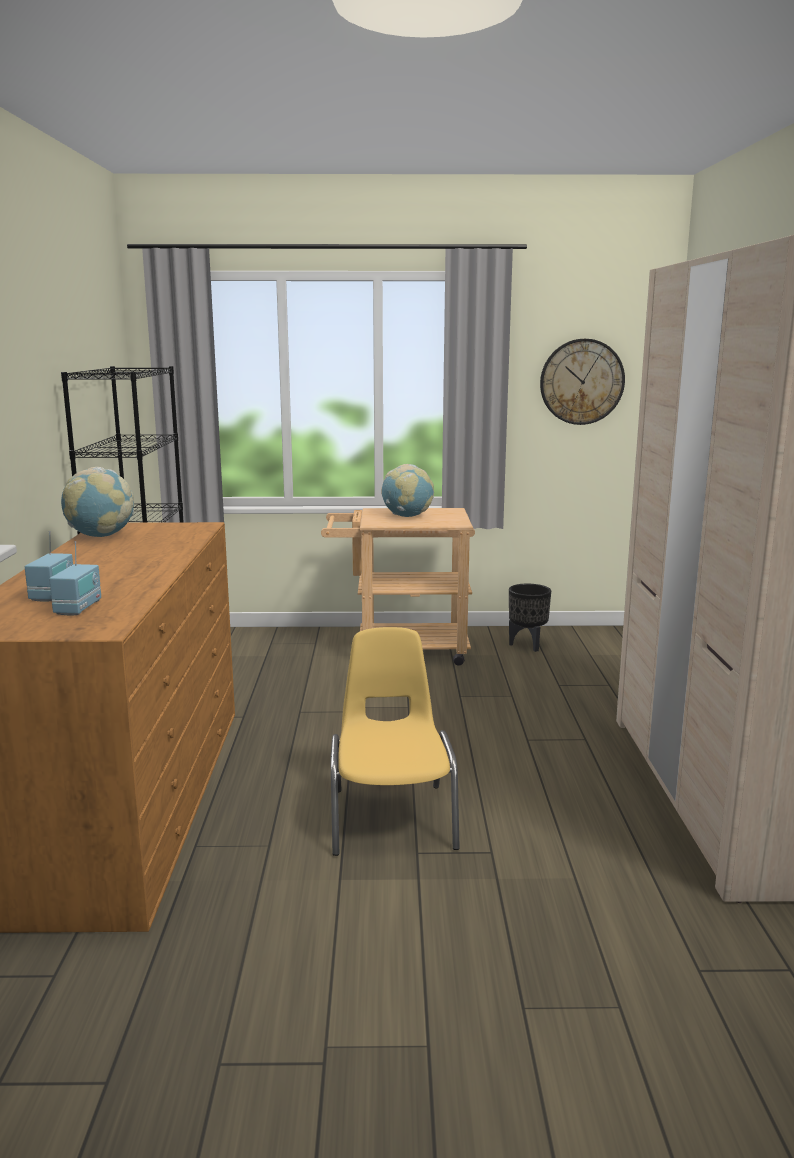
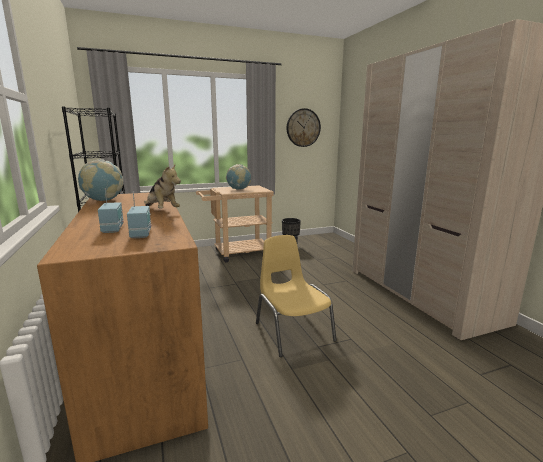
camera: 20 degrees left, 0 degrees up
(159, 566) = (162, 211): none -> plush toy

